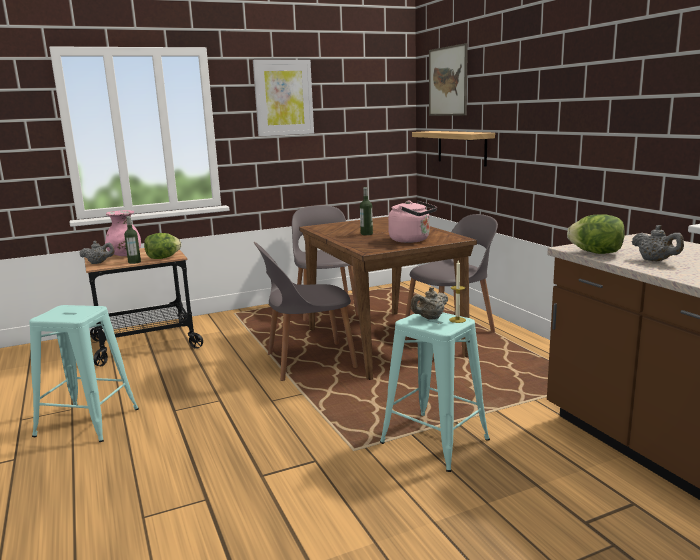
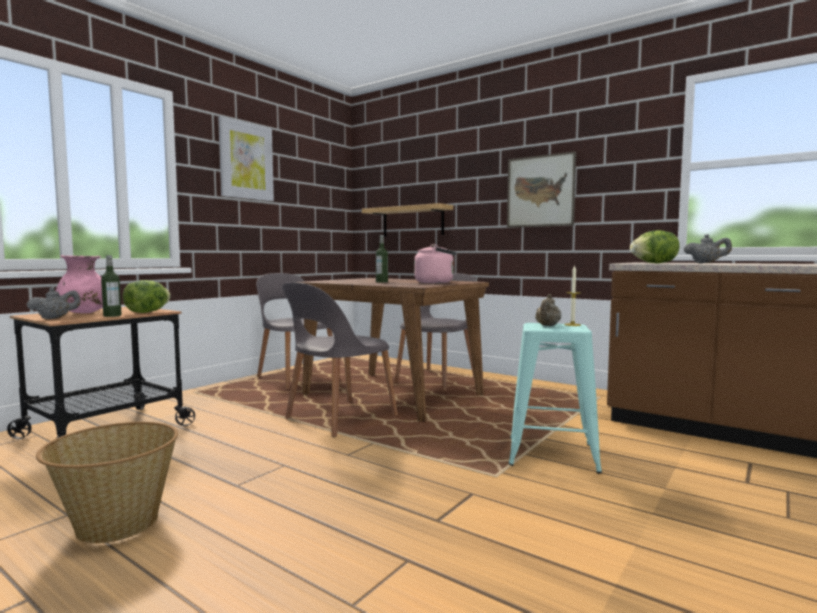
camera: 30 degrees left, 10 degrees down
(87, 422) = (116, 523): turquoise stool -> basket
(448, 81) = (394, 165): picture -> picture (540, 191)

